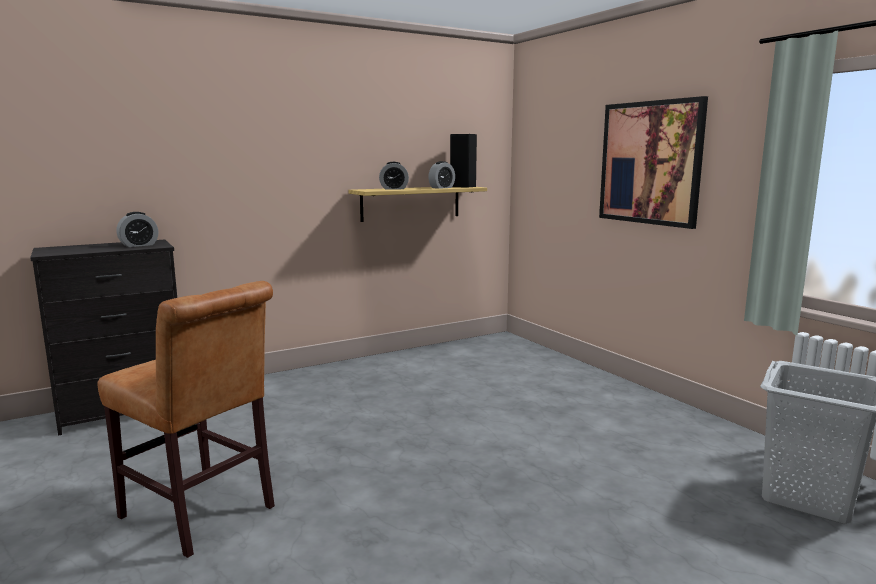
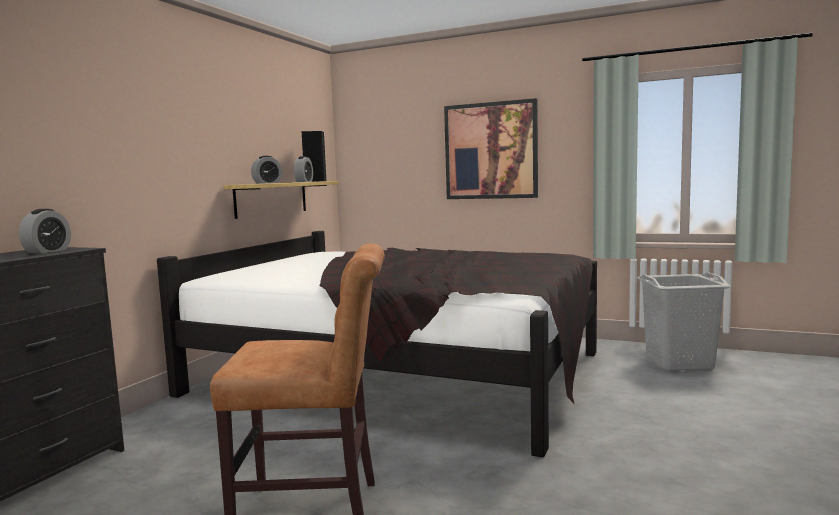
camera: 35 degrees left, 5 degrees down
(464, 405) = (402, 372): none -> black bed

